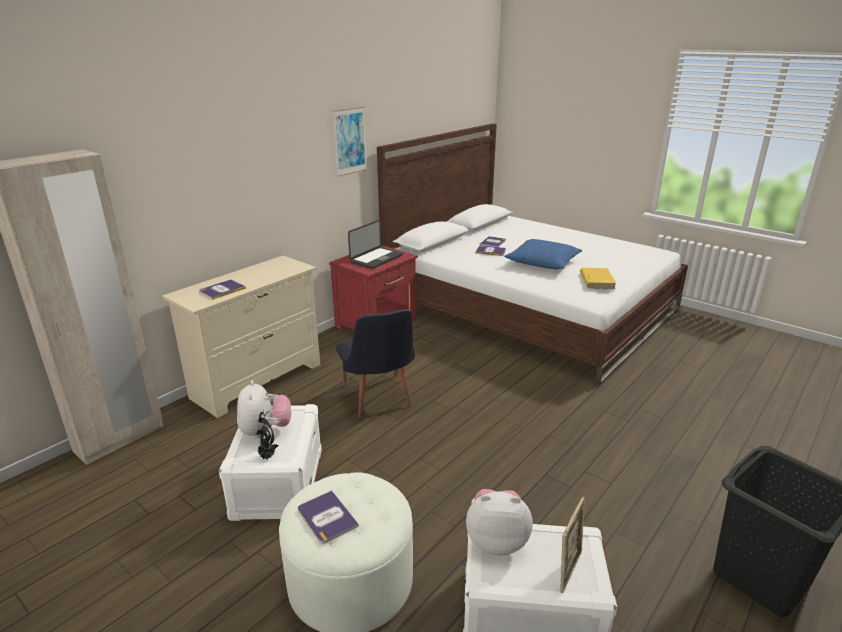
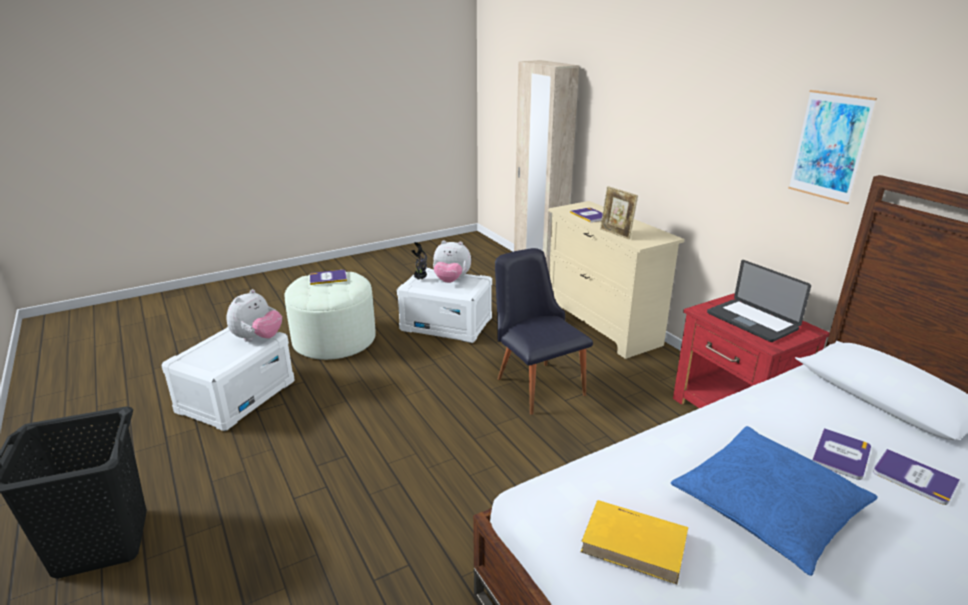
camera: 110 degrees right, 0 degrees up
(378, 400) = (536, 382): black chair -> black chair turned 60 degrees clockwise
(568, 569) = (203, 355): picture frame -> picture frame (616, 234)

